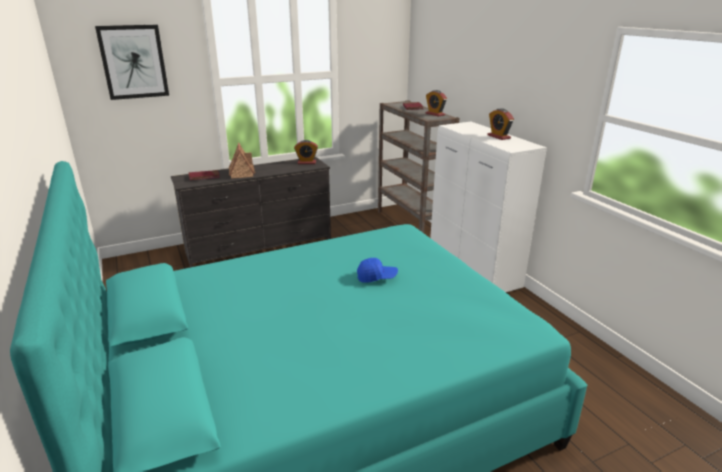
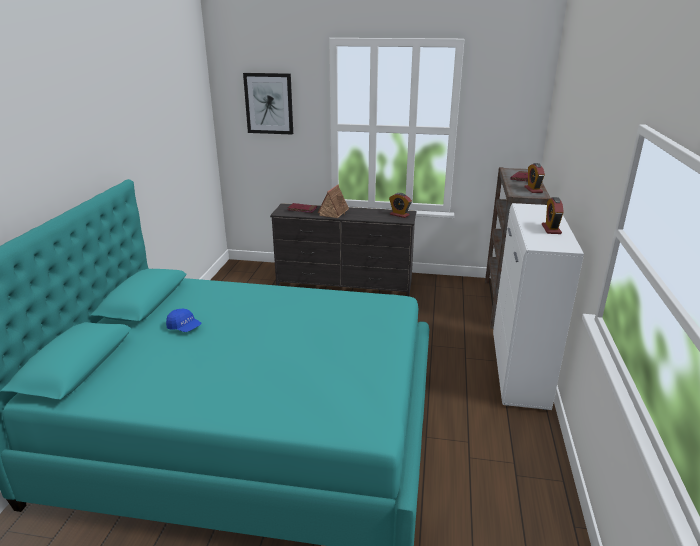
camera: 35 degrees right, 0 degrees up
(376, 277) = (313, 333): blue cap -> blue cap (184, 328)

